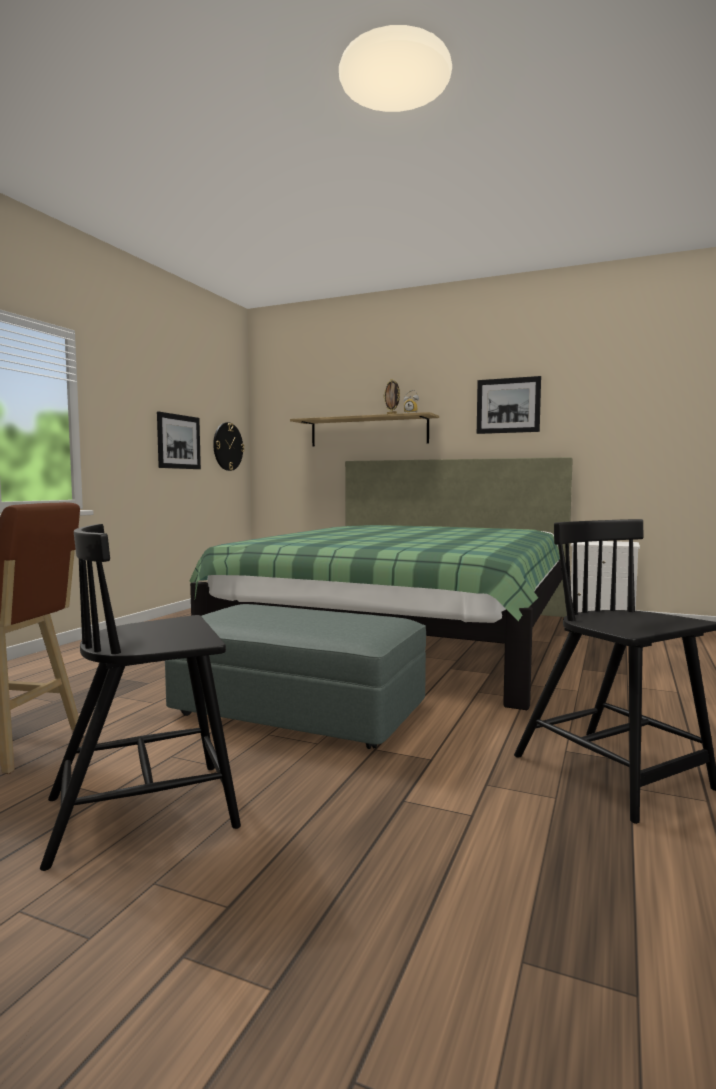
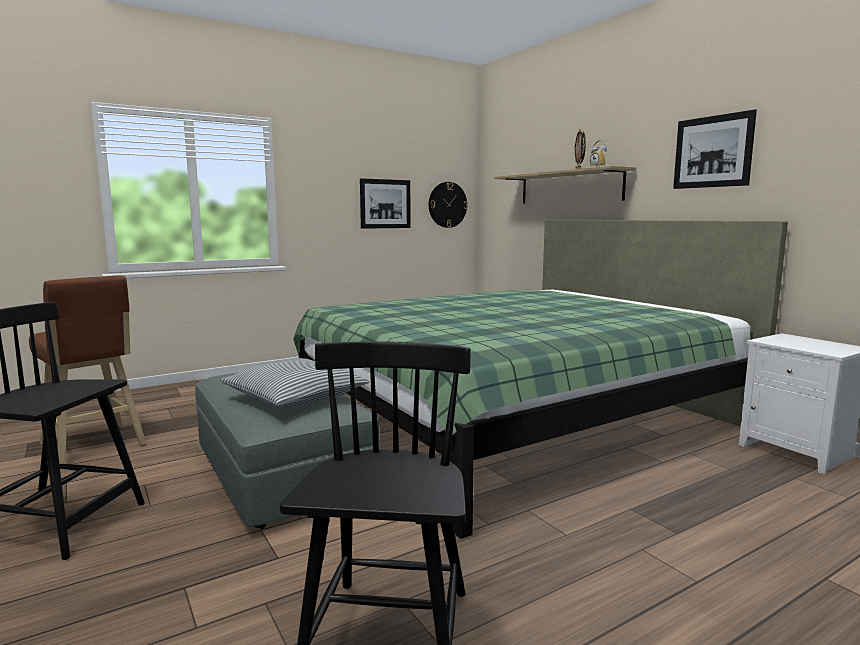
camera: 35 degrees right, 5 degrees up
(336, 618) = (295, 397): none -> pillow

